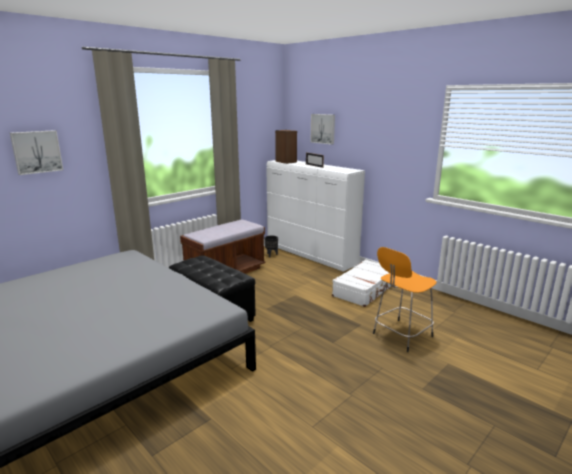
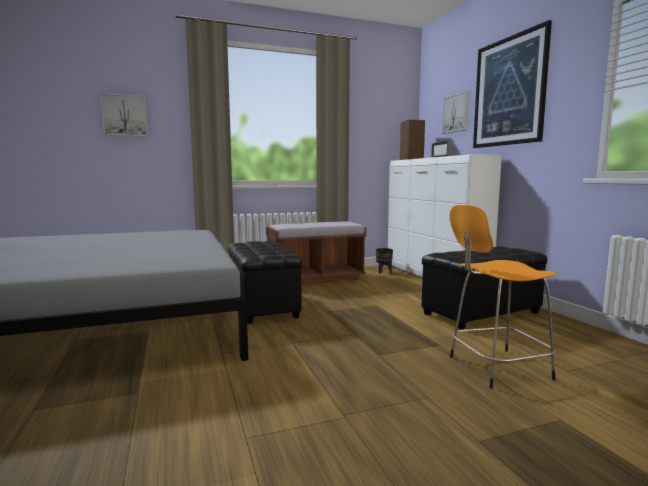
camera: 25 degrees right, 10 degrees down
(365, 289) = (480, 313): white suitcase -> black ottoman
(369, 124) = (509, 91): none -> picture

